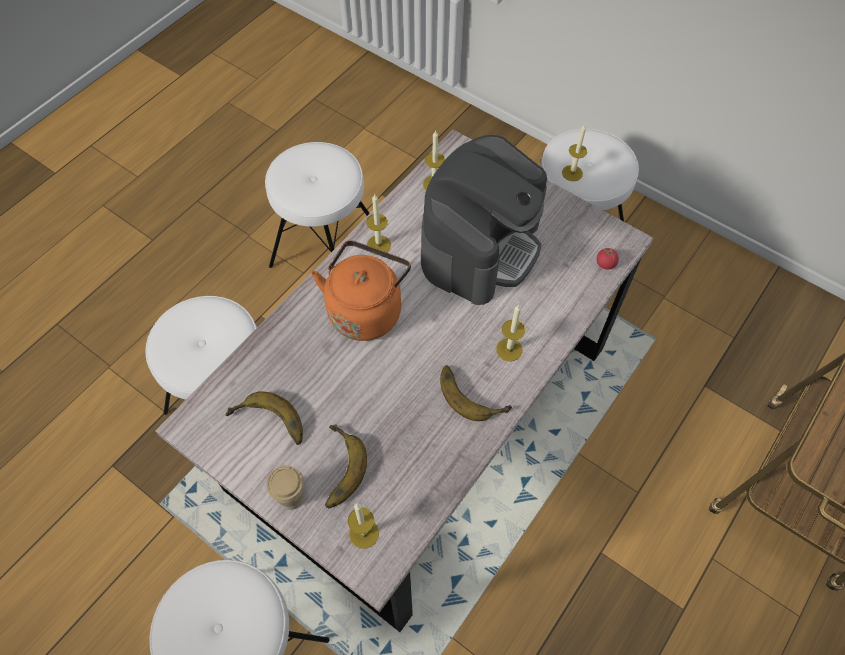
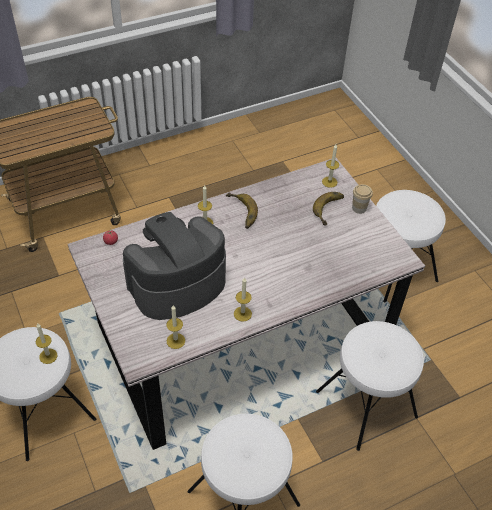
camera: 155 degrees left, 10 degrees down
(267, 426) = (360, 242): banana -> none
(366, 309) = (274, 277): orange kettle -> none

